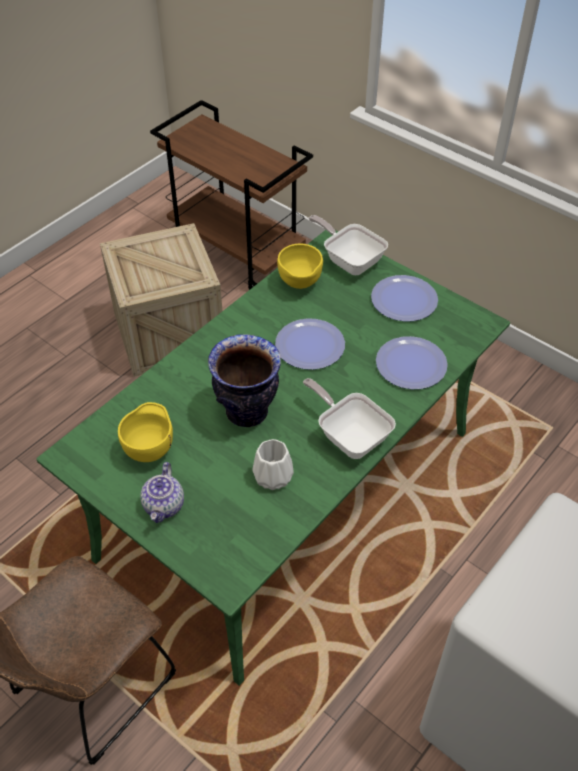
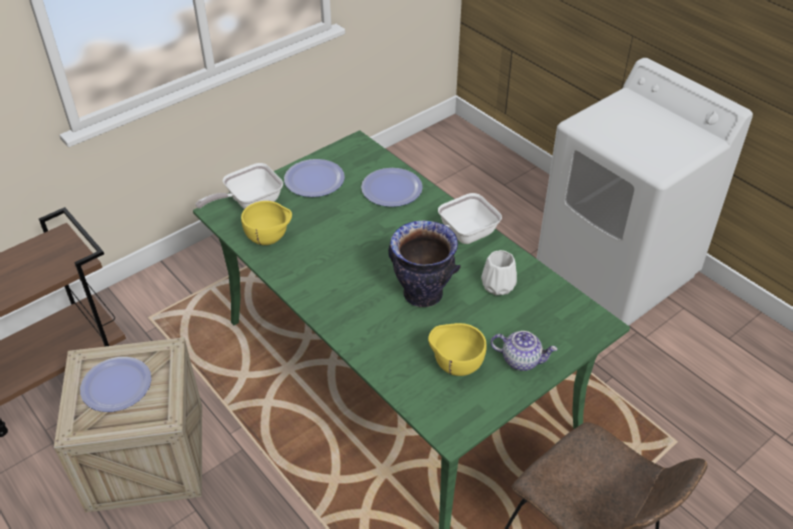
camera: 80 degrees left, 5 degrees down
(309, 345) = (351, 244): plate -> plate (116, 385)

